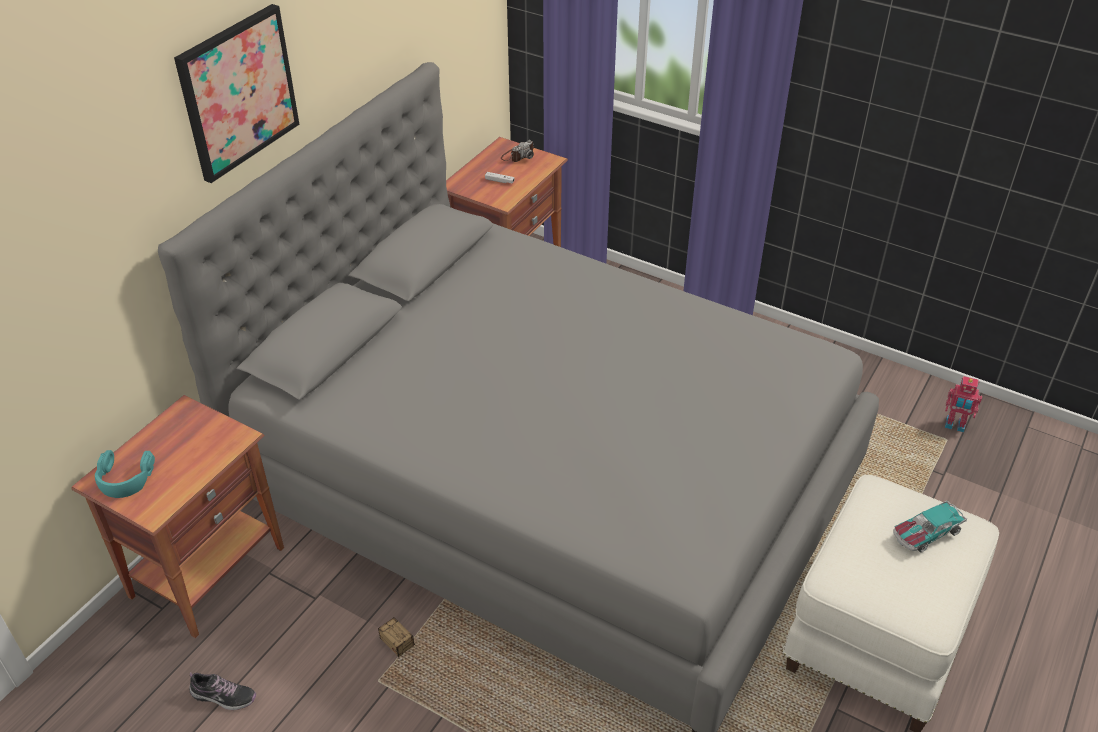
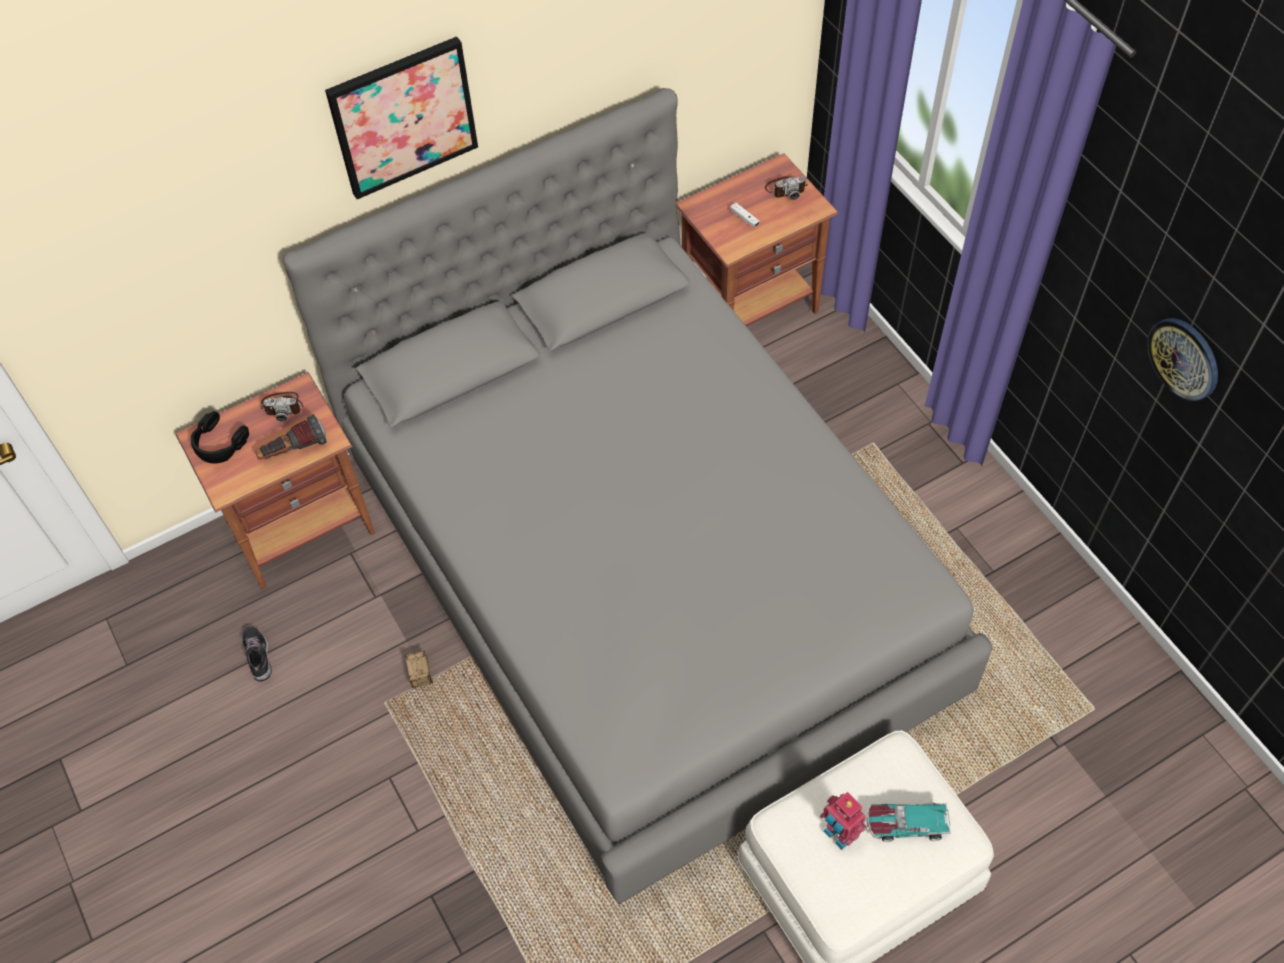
camera: 30 degrees right, 15 degrees up
(125, 478) = (219, 443): turquoise headphones -> black headphones
(175, 427) = (283, 406): none -> camera
(207, 457) = (293, 450): none -> flashlight
(223, 696) = (258, 655): shoe -> shoe turned 150 degrees counterclockwise
(931, 103) = (1184, 358): none -> wall clock
(955, 425) = (1117, 696): toy robot -> toy robot (838, 834)

